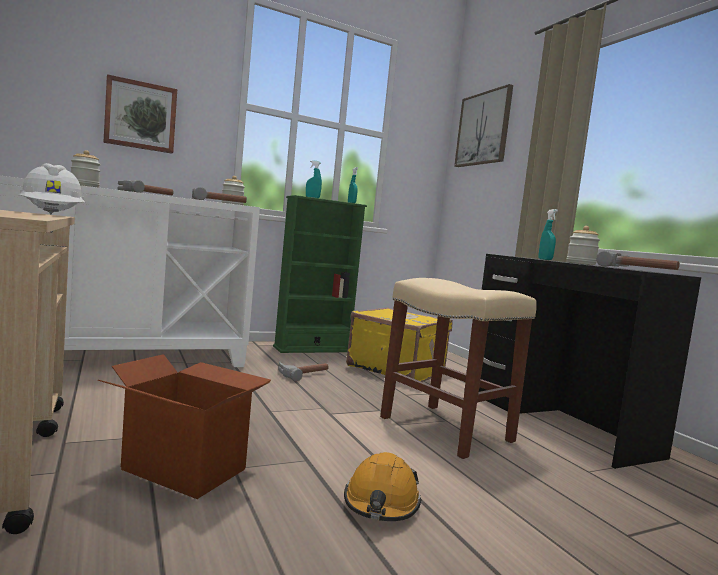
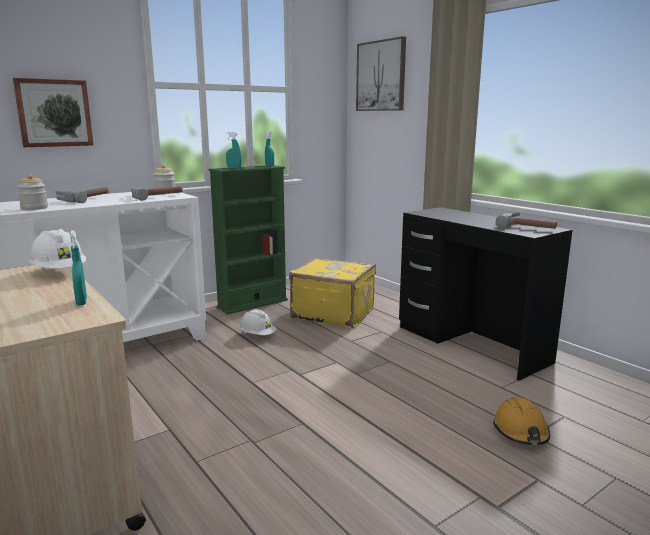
camera: 10 degrees left, 10 degrees up
(185, 468) = (218, 451): cardboard box -> none
(302, 373) = (257, 335): hammer -> white hard hat
(381, 503) = (369, 448): orange hard hat -> orange hard hat (521, 431)
(444, 428) = (391, 370): beige stool -> none
(545, 259) = (454, 219): turquoise spray bottle -> turquoise spray bottle (81, 302)
(580, 263) = (483, 222): jar -> none

